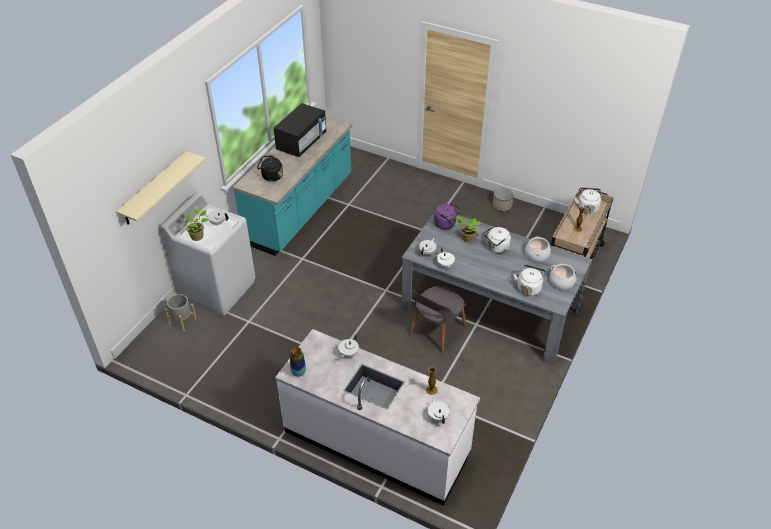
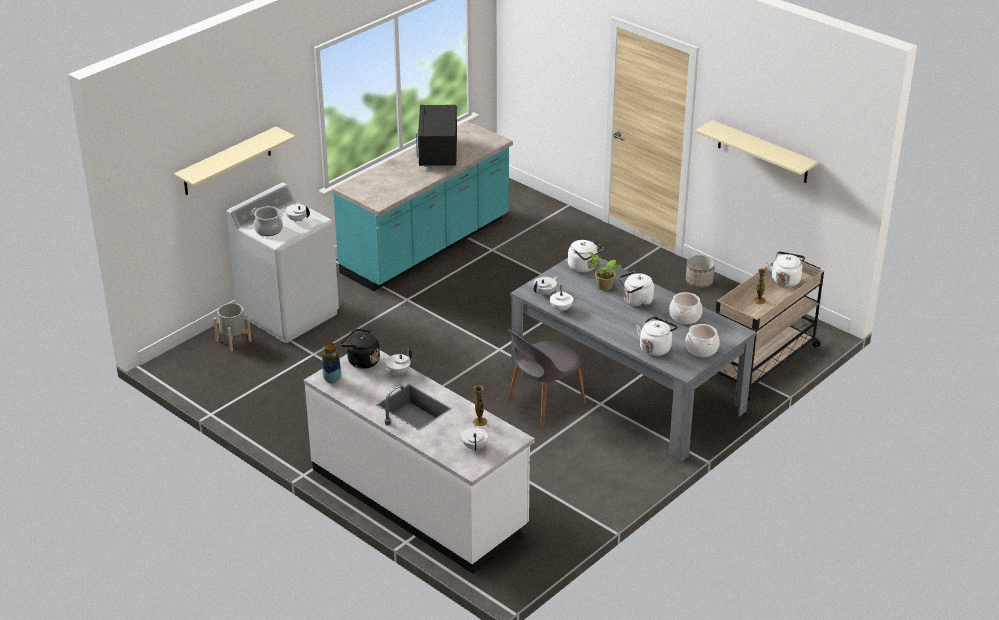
camera: 15 degrees right, 10 degrees down
(198, 236) = (268, 230): potted plant -> cooking pot
(271, 176) = (383, 184): black kettle -> black kettle (361, 361)
(302, 142) = (438, 153): black microwave -> black microwave turned 135 degrees clockwise
(446, 224) = (584, 267): purple kettle -> white kettle
(552, 113) = (762, 152): none -> beige shelf

